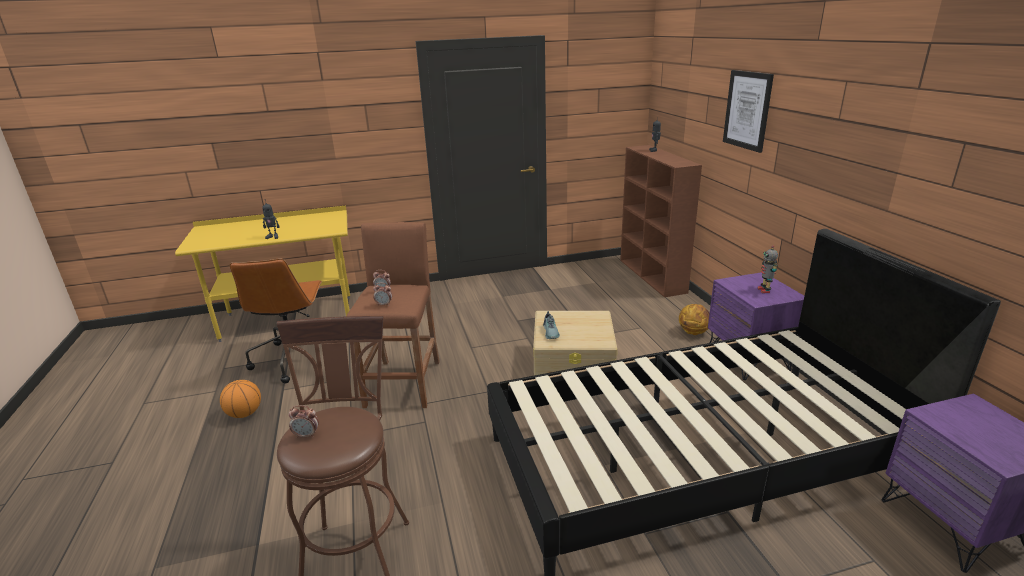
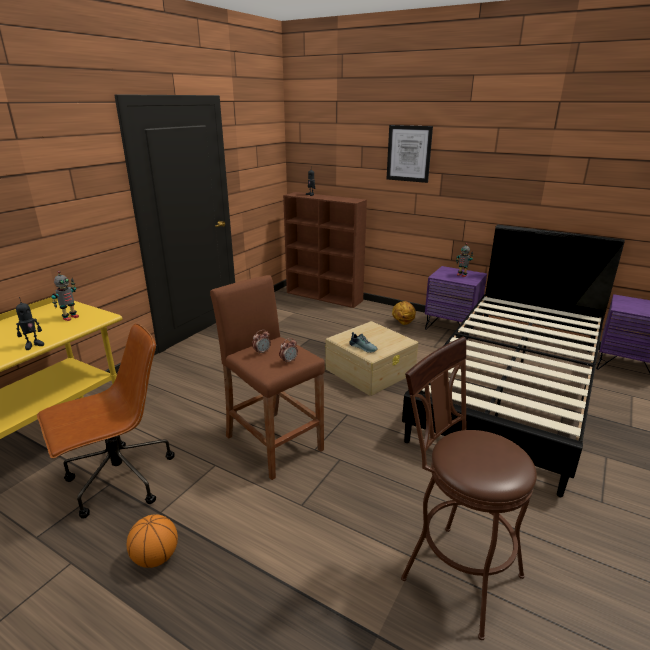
camera: 45 degrees left, 0 degrees up
(294, 358) = (119, 480): brown office chair -> brown office chair turned 75 degrees counterclockwise
(307, 435) = (478, 466): alarm clock -> none
(321, 224) = (70, 318): none -> toy robot

